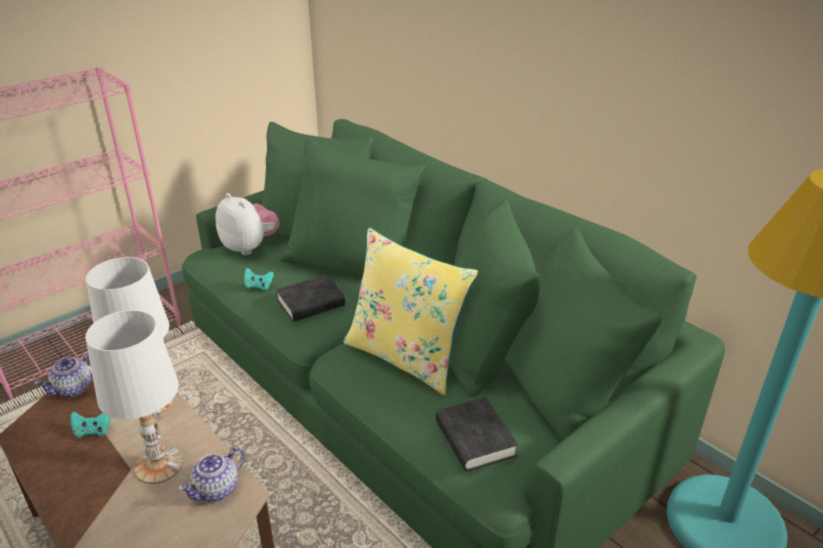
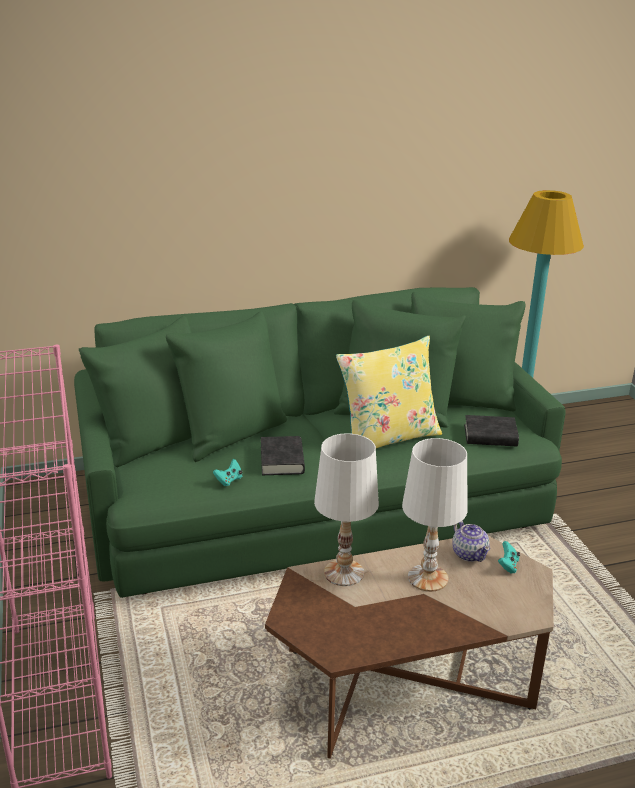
camera: 65 degrees left, 5 degrees down
(74, 388) = (289, 617): teapot -> none
(93, 431) = (362, 610): turquoise game controller -> turquoise game controller (508, 566)
(250, 247) = (150, 473): plush toy -> none

